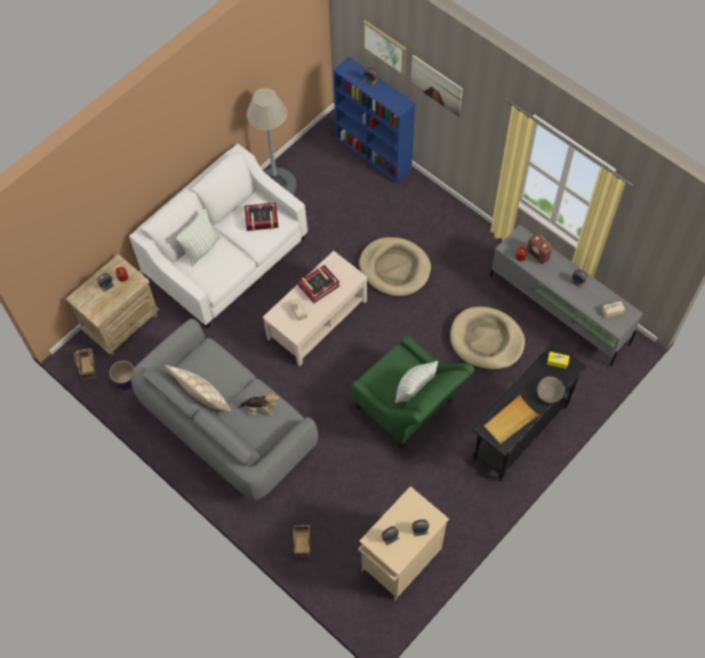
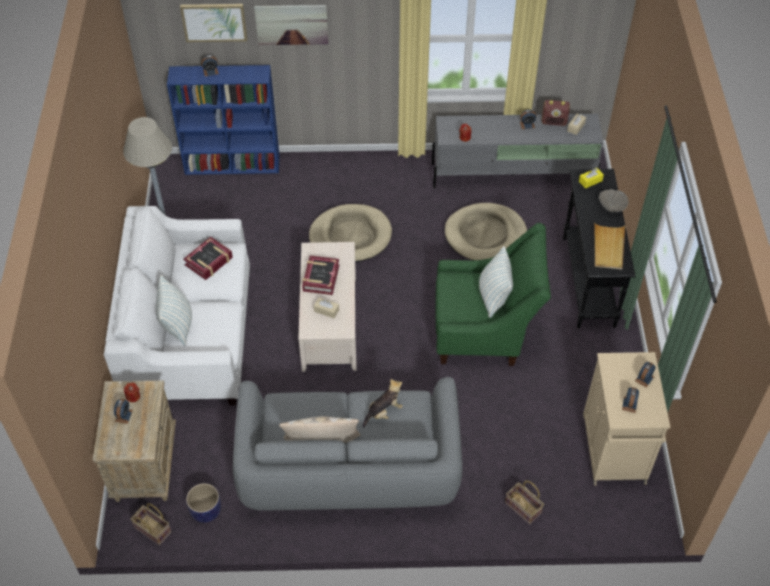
camera: 45 degrees left, 10 degrees down
(538, 255) = (476, 127): radio -> radio (554, 122)

